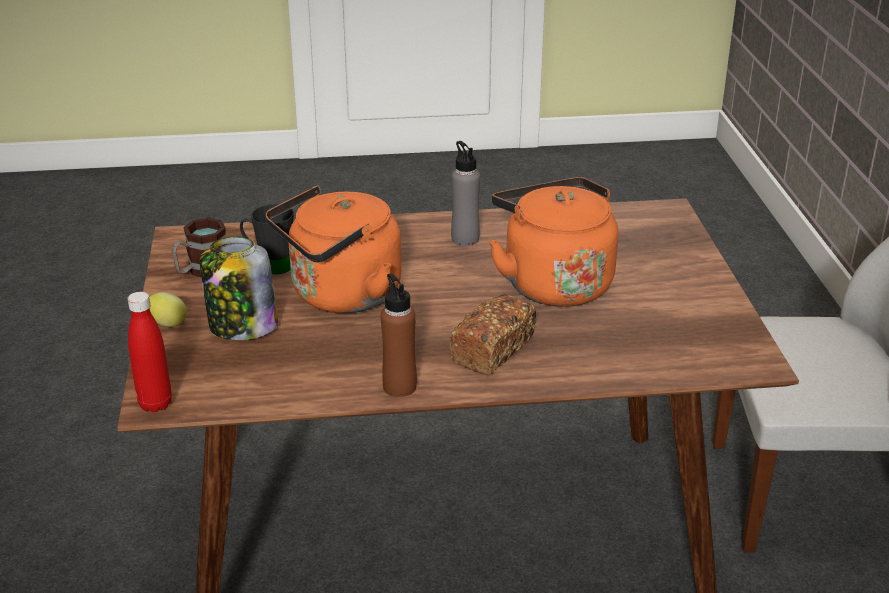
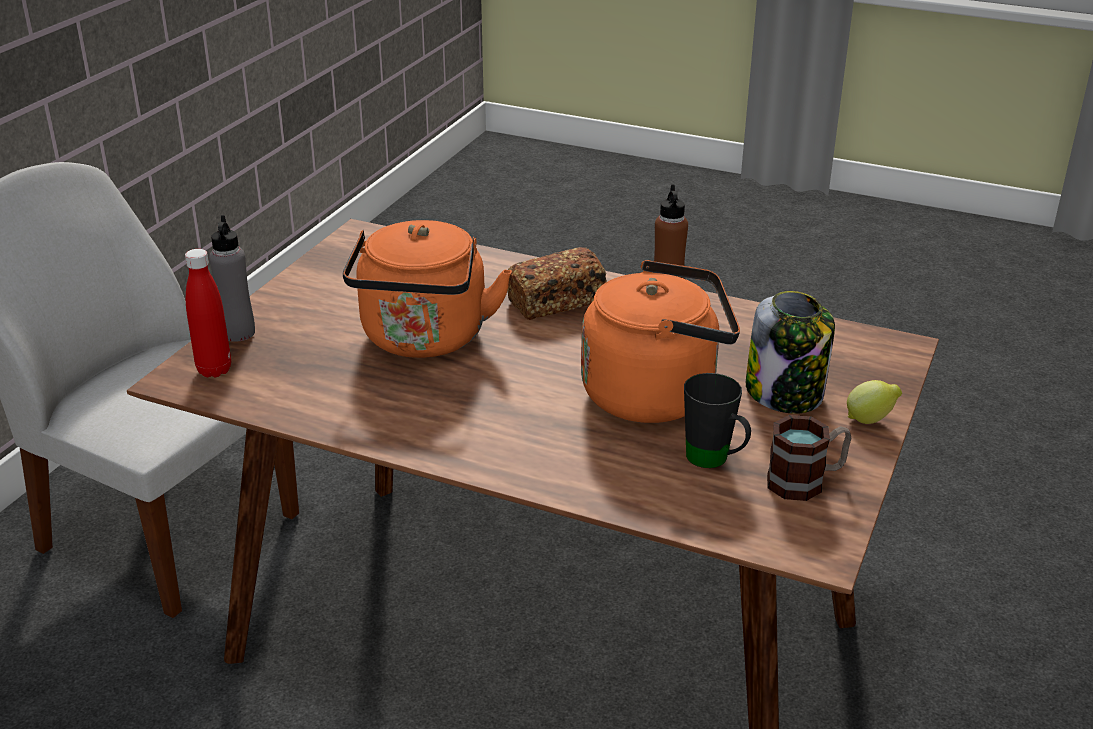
camera: 150 degrees left, 0 degrees up
(155, 404) = (899, 346): red bottle -> red bottle (214, 370)
(465, 239) = (450, 420): grey bottle -> grey bottle (238, 333)

